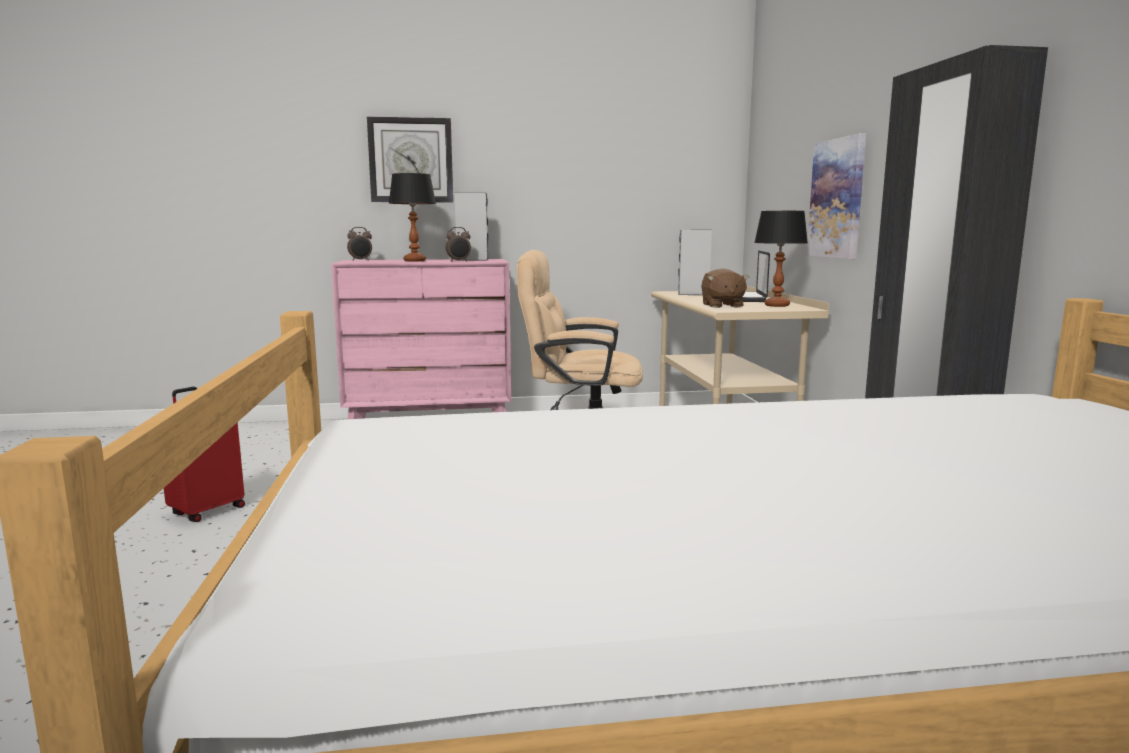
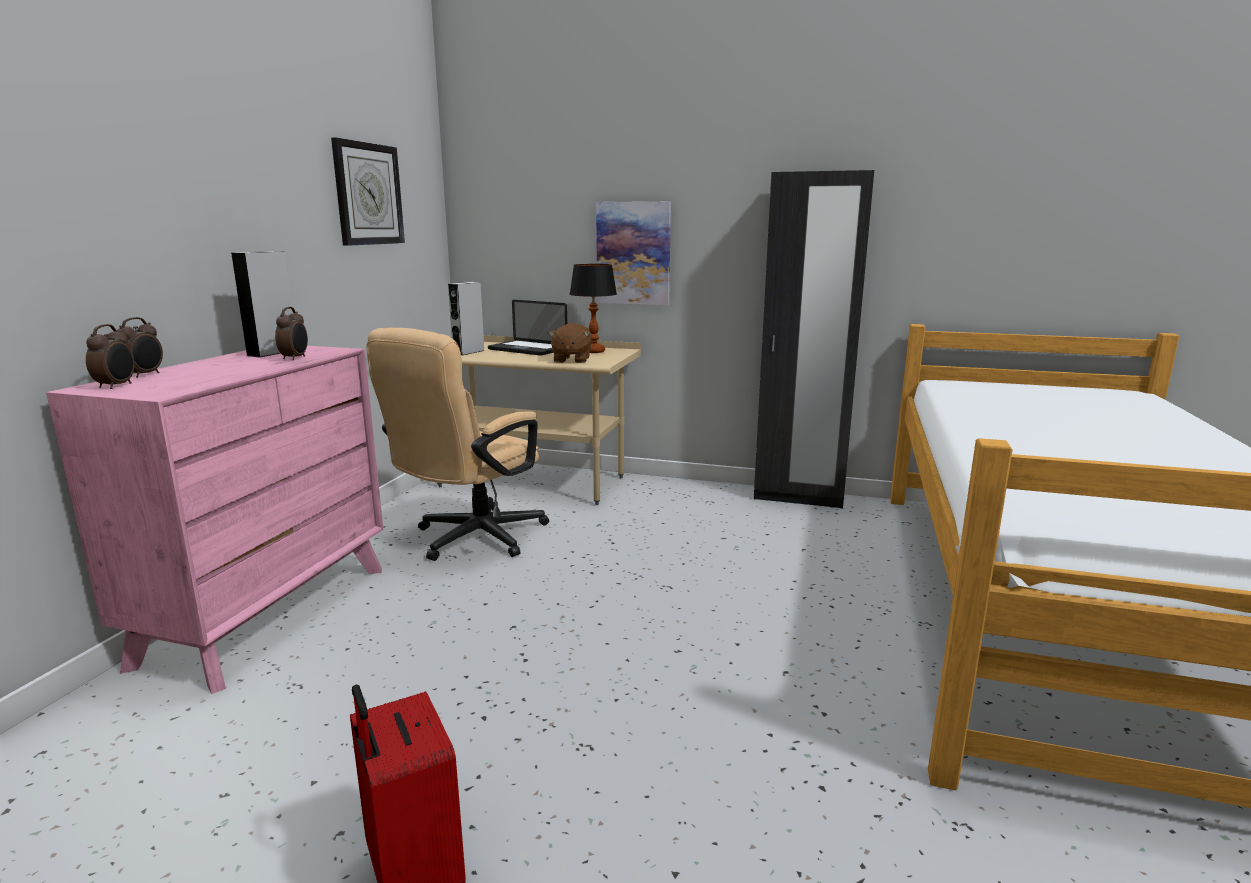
camera: 65 degrees left, 5 degrees up
(390, 259) = (145, 375): none -> alarm clock
(411, 160) = (125, 195): wall clock -> wall clock (368, 194)
(415, 261) = (221, 369): table lamp -> none
(722, 306) = (571, 360): brown plush toy -> brown plush toy turned 75 degrees clockwise

